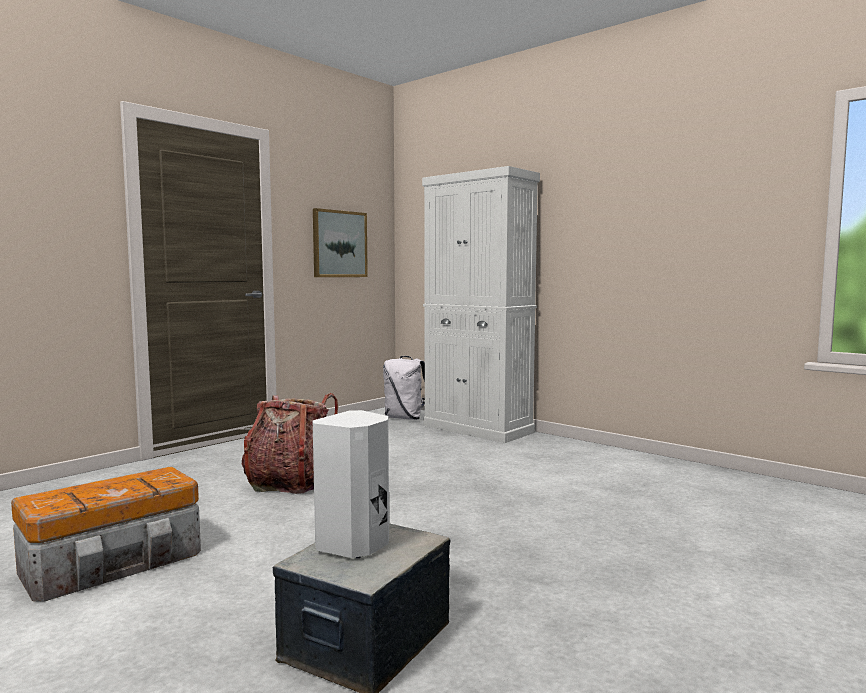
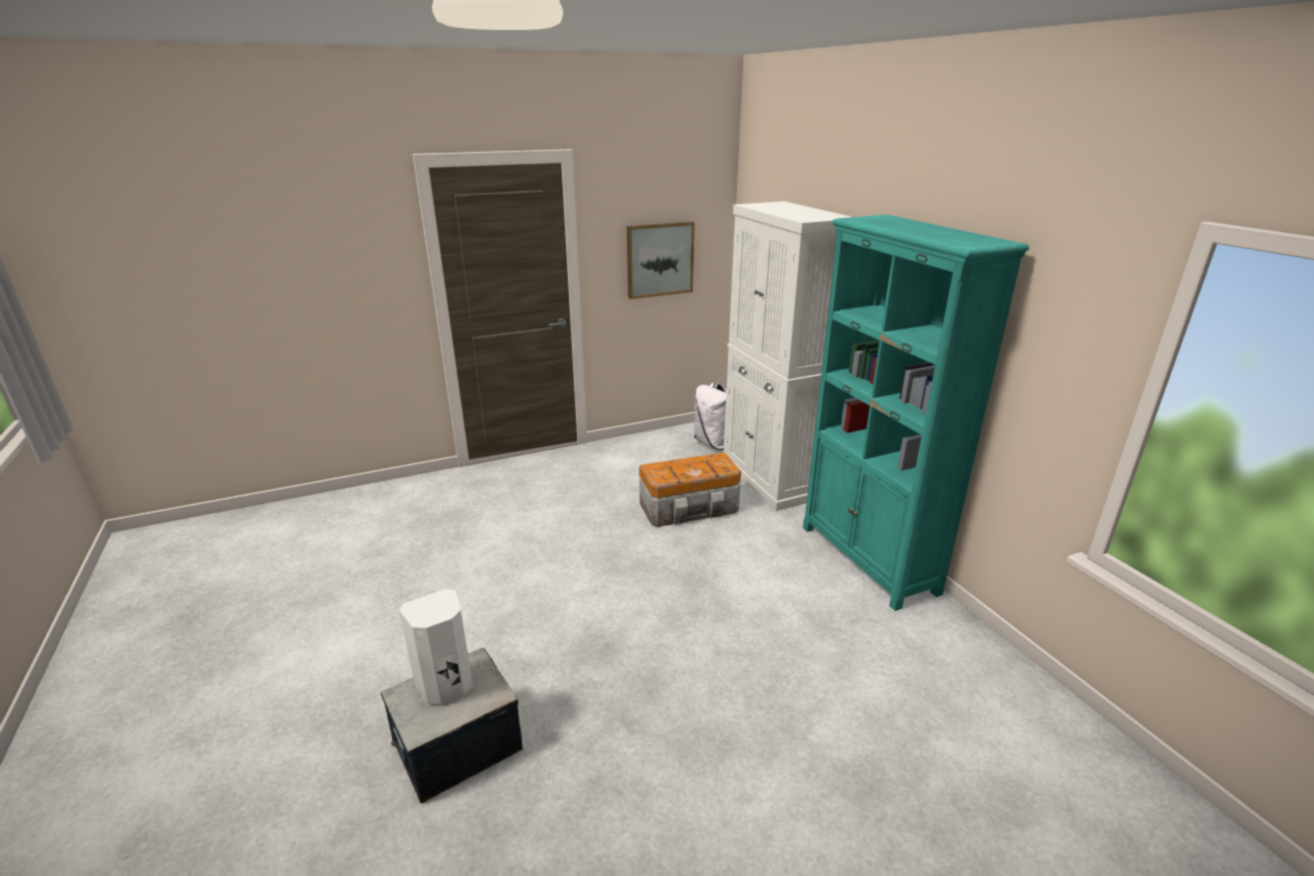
camera: 25 degrees right, 20 degrees up
(116, 563) = (369, 600): storage box -> storage box (690, 508)
(289, 483) = (541, 529): backpack -> none
(611, 455) = (868, 559): none -> turquoise bookcase

